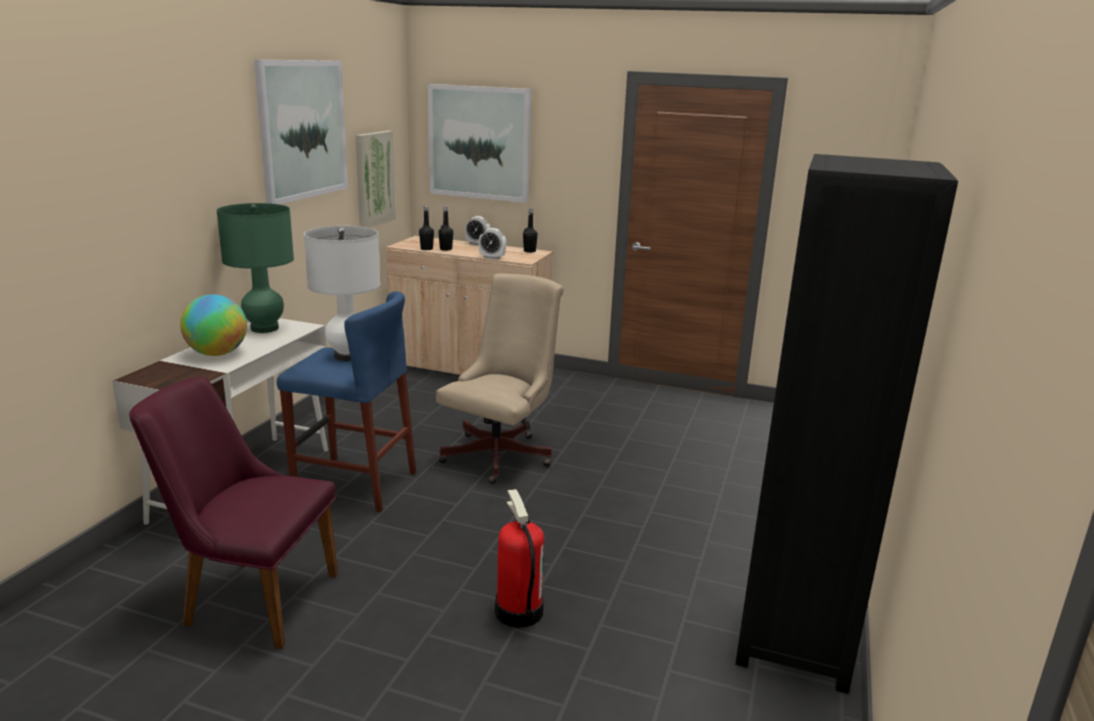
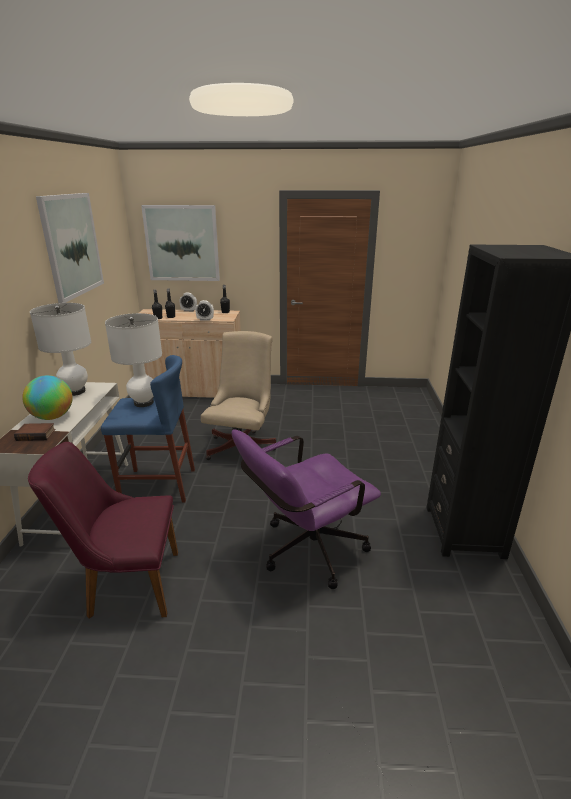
camera: 15 degrees left, 5 degrees up
(186, 370) = (37, 434): none -> book
(264, 328) = (75, 391): green table lamp -> white table lamp
(374, 178) = (116, 274): picture -> none
(518, 611) = (305, 551): fire extinguisher -> purple office chair

